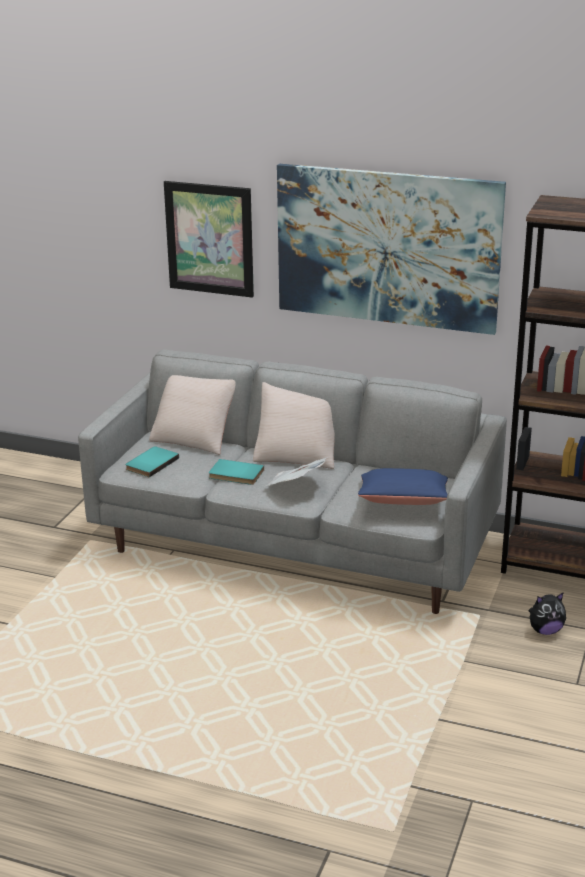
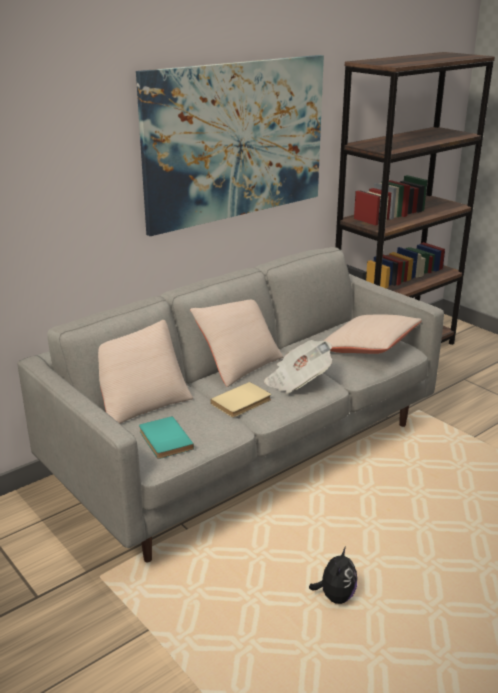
camera: 60 degrees left, 0 degrees up
(209, 239) = (65, 180): picture -> none
(235, 475) = (242, 402): turquoise book -> beige book
(403, 502) = (368, 348): blue pillow -> beige pillow
(545, 631) = (455, 394): plush toy -> plush toy (335, 596)

